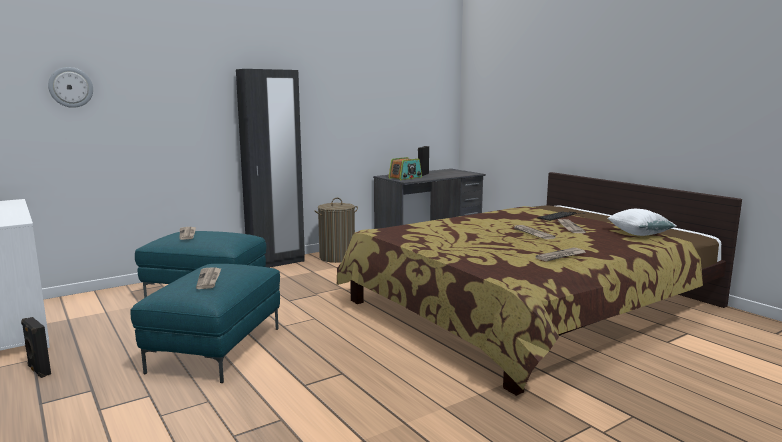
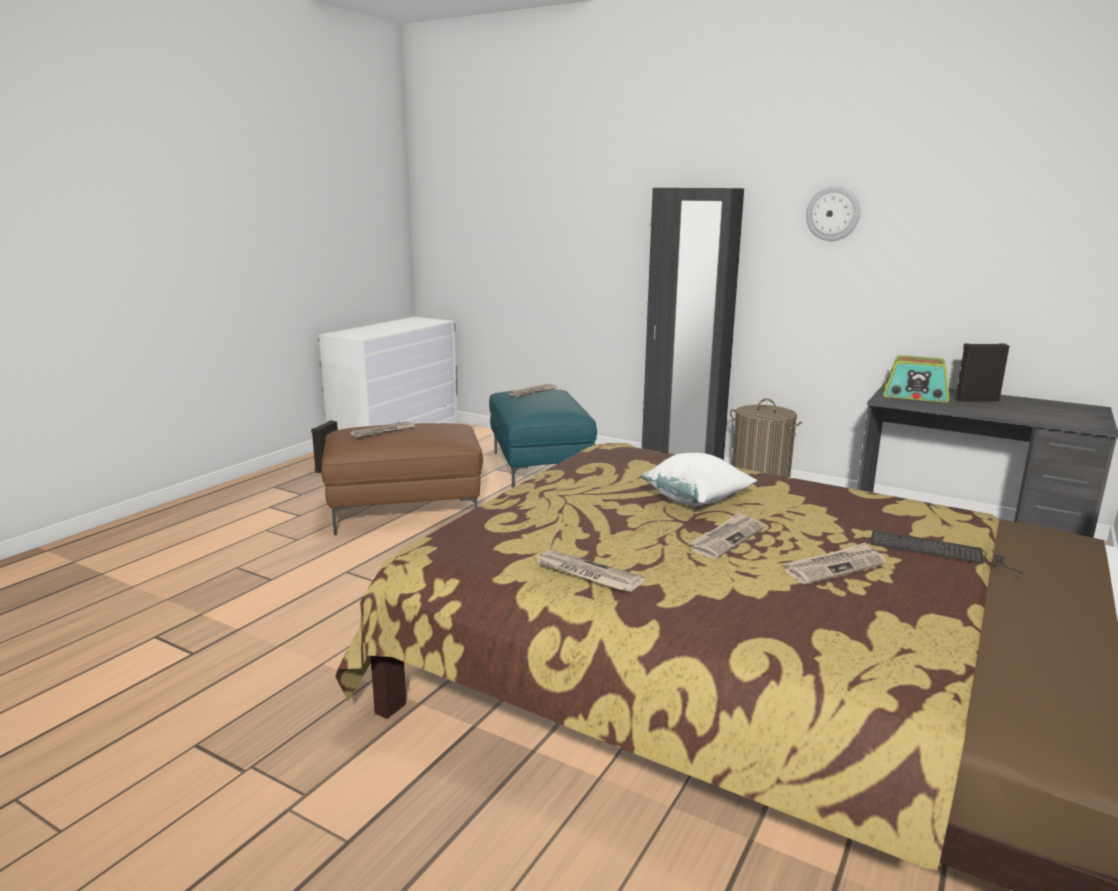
camera: 65 degrees right, 5 degrees up
(71, 87) = (499, 210): wall clock -> wall clock (833, 214)
(215, 349) = (406, 511): turquoise ottoman -> brown ottoman
(639, 234) = (900, 649): white pillow -> white pillow (696, 501)

